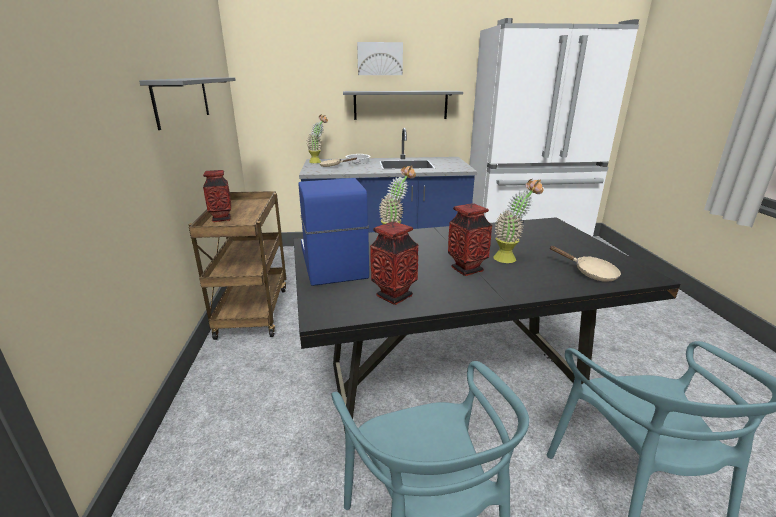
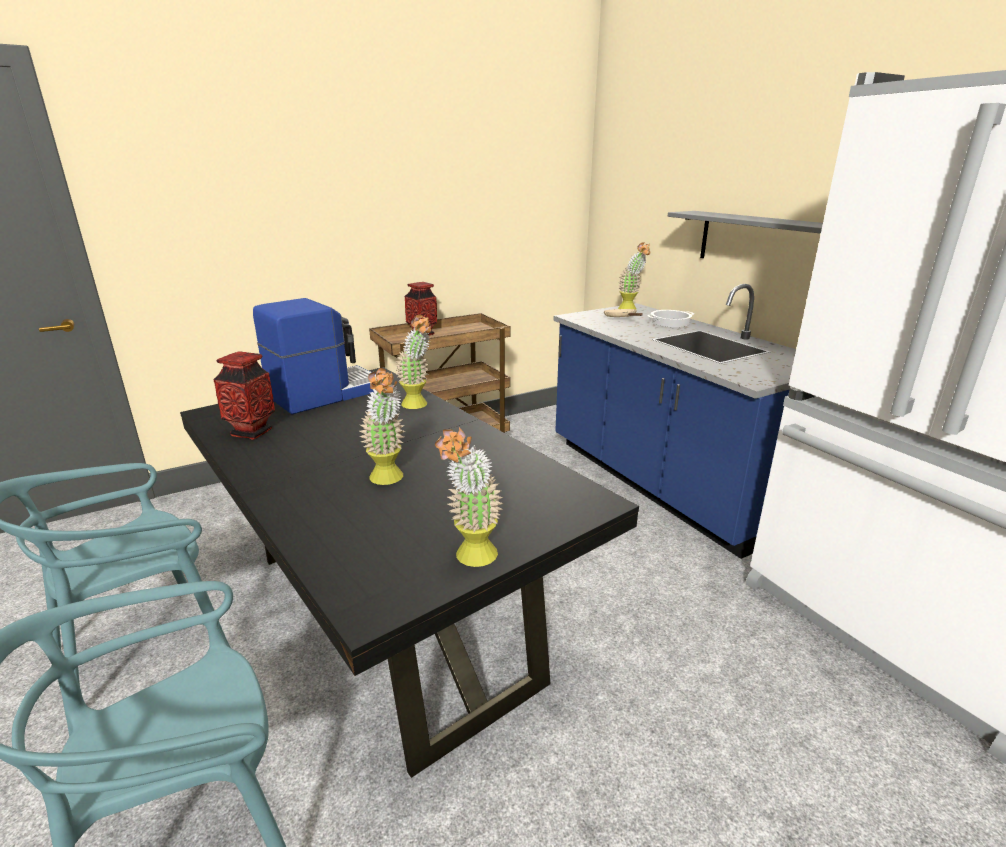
camera: 65 degrees right, 0 degrees up
(182, 100) = (428, 207): grey shelf -> none
(380, 59) = (752, 160): picture -> none
(466, 269) = (336, 457): vase -> none
(590, 273) = (361, 548): beige frying pan -> none
(603, 251) = (471, 560): none -> potted plant

